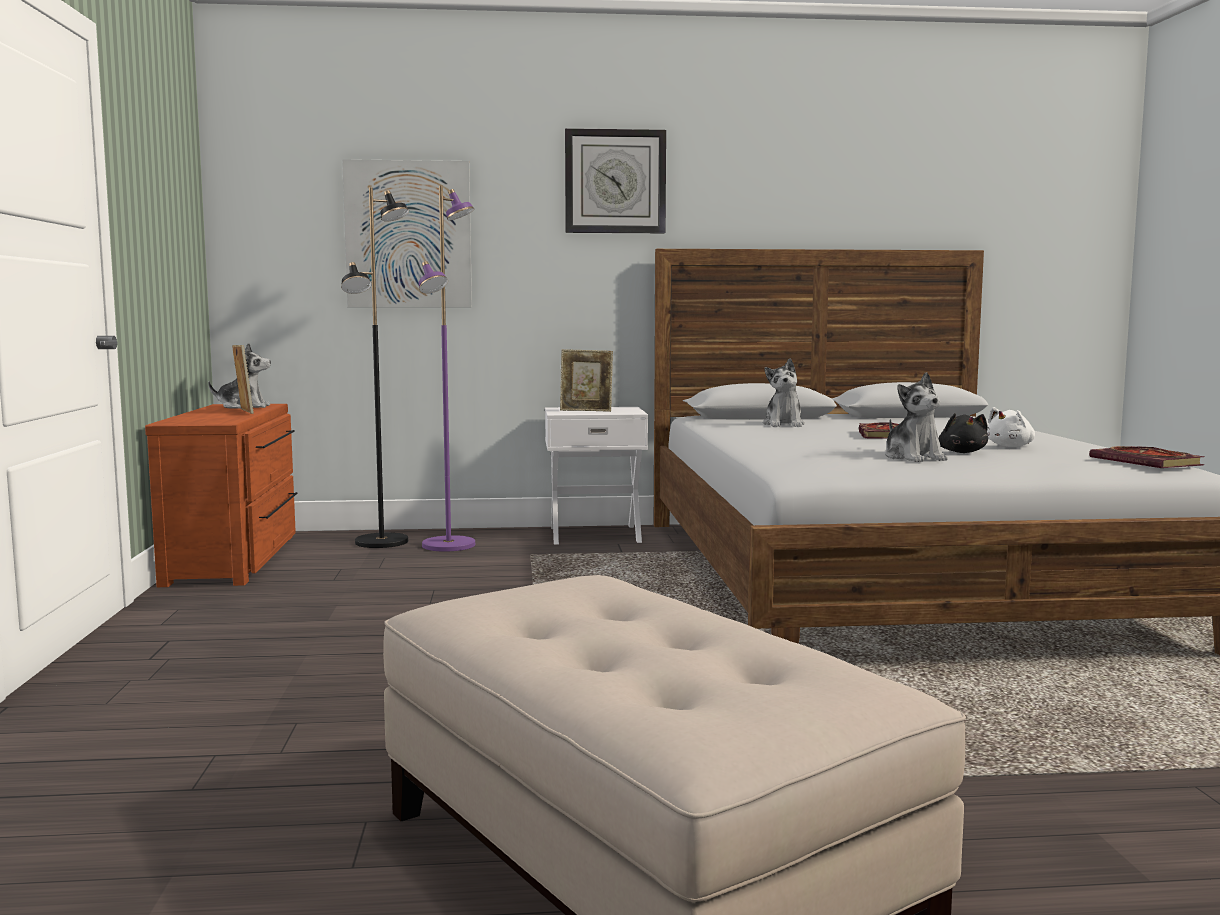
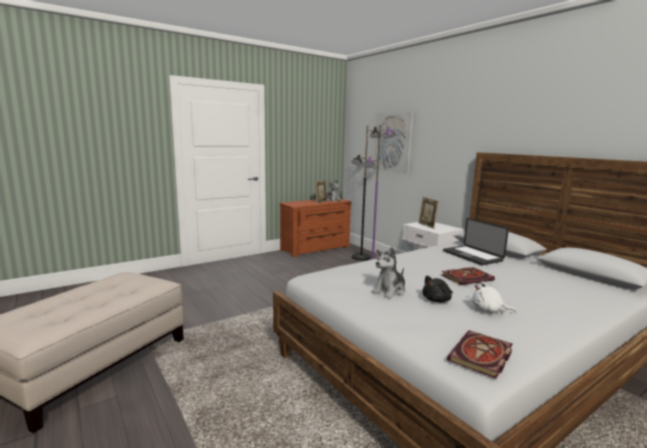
camera: 60 degrees right, 5 degrees up
(615, 182) = (466, 118): wall clock -> none
(784, 424) = (472, 256): plush toy -> laptop

